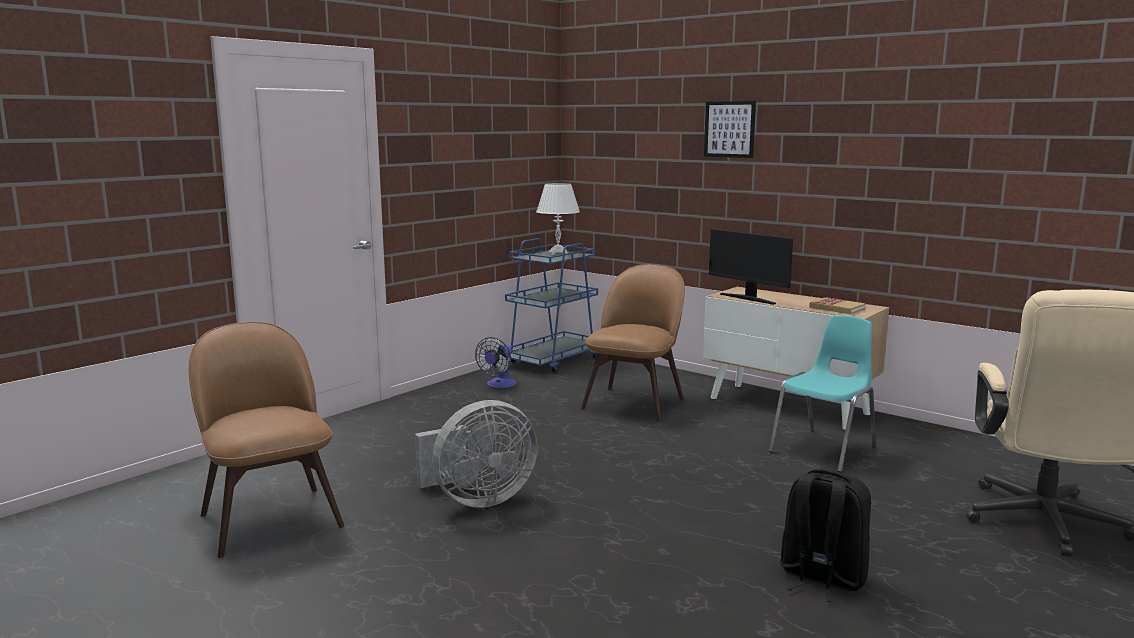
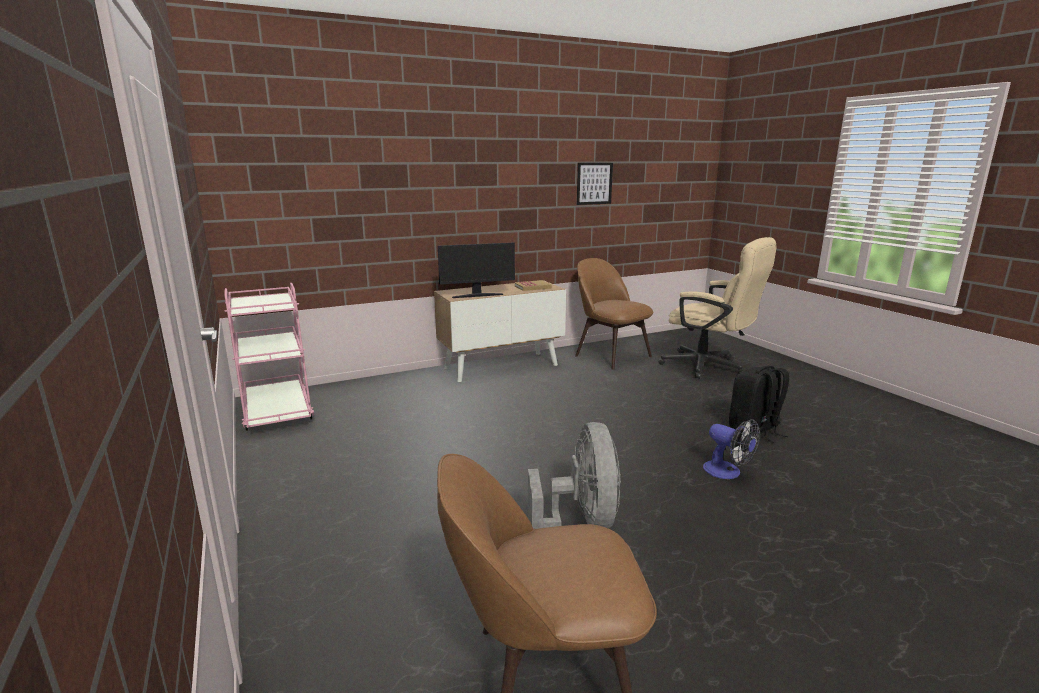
camera: 65 degrees left, 5 degrees up
(499, 385) = (303, 451): fan -> fan (727, 472)
(553, 361) = (277, 412): blue cart -> pink cart
(558, 253) = (255, 300): white table lamp -> none
(635, 402) = (434, 407): brown chair -> brown chair (610, 355)
(729, 129) = (409, 159): picture -> picture (594, 183)
(825, 449) = (582, 379): turquoise chair -> none

